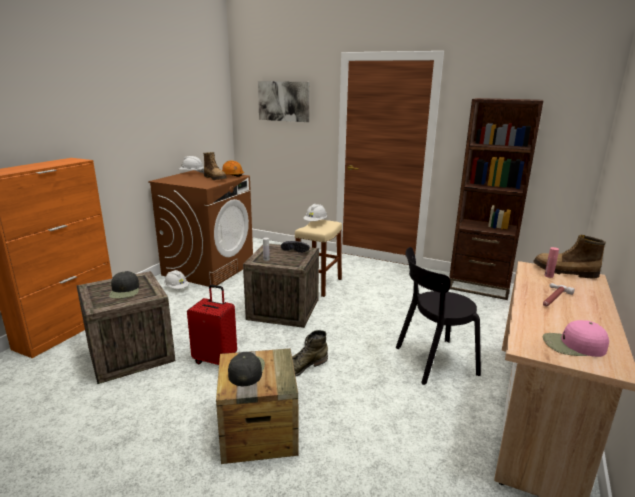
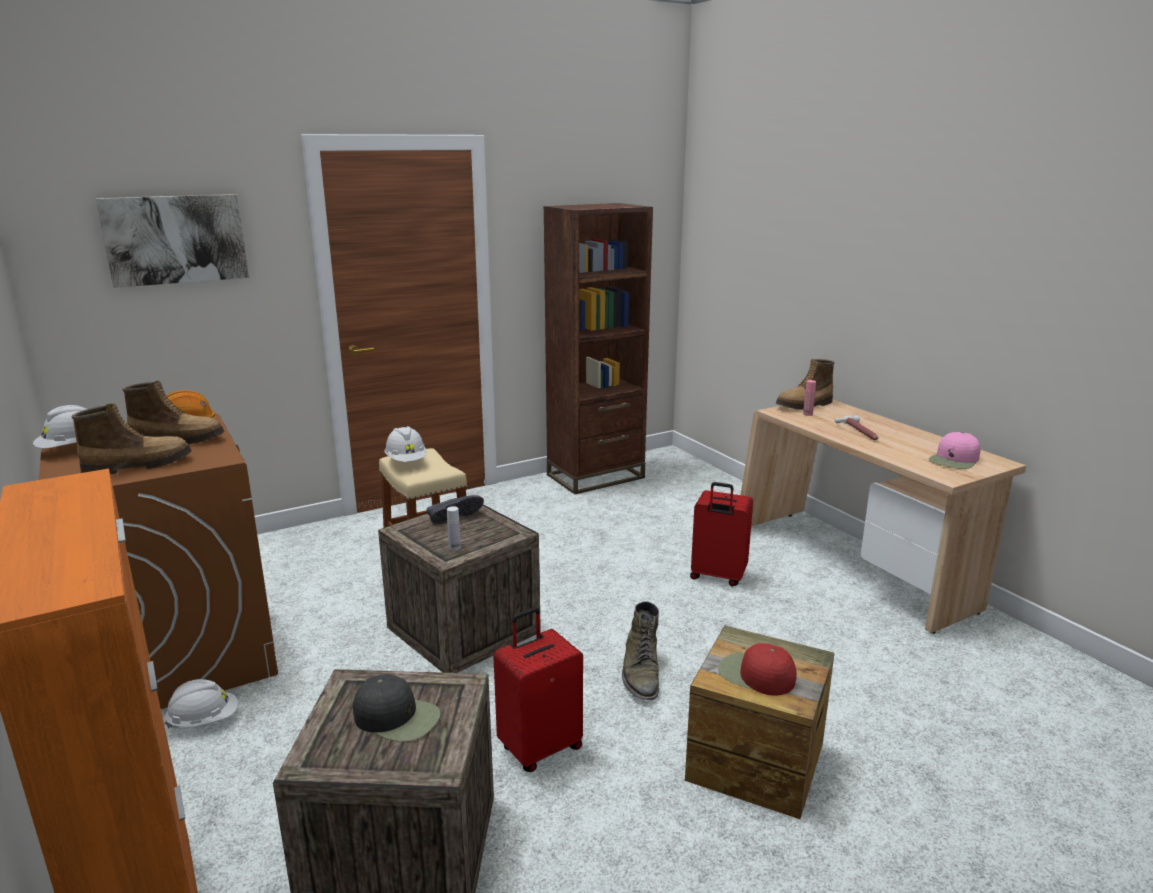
camera: 55 degrees left, 0 degrees up
(186, 181) = (138, 466): none -> boot
(246, 370) = (755, 675): black cap -> red cap
(432, 361) = (717, 576): black chair -> red suitcase

